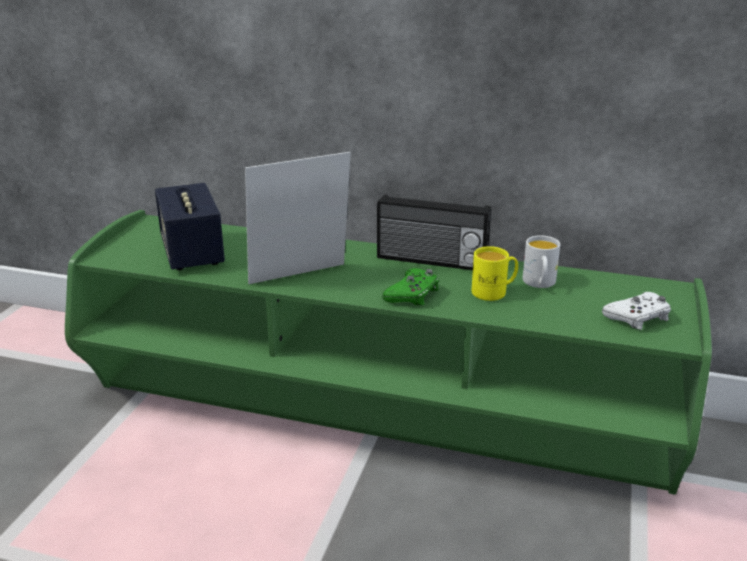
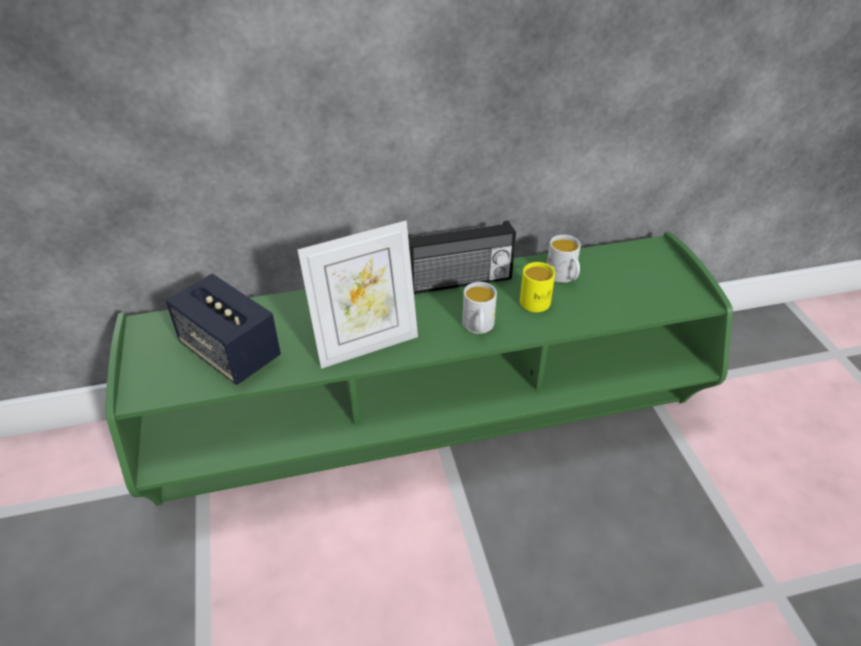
camera: 30 degrees left, 15 degrees up
(300, 278) = (366, 345): picture frame -> picture frame turned 150 degrees counterclockwise
(413, 294) = (478, 327): green game controller -> white mug
(638, 317) = (658, 287): white game controller -> none

